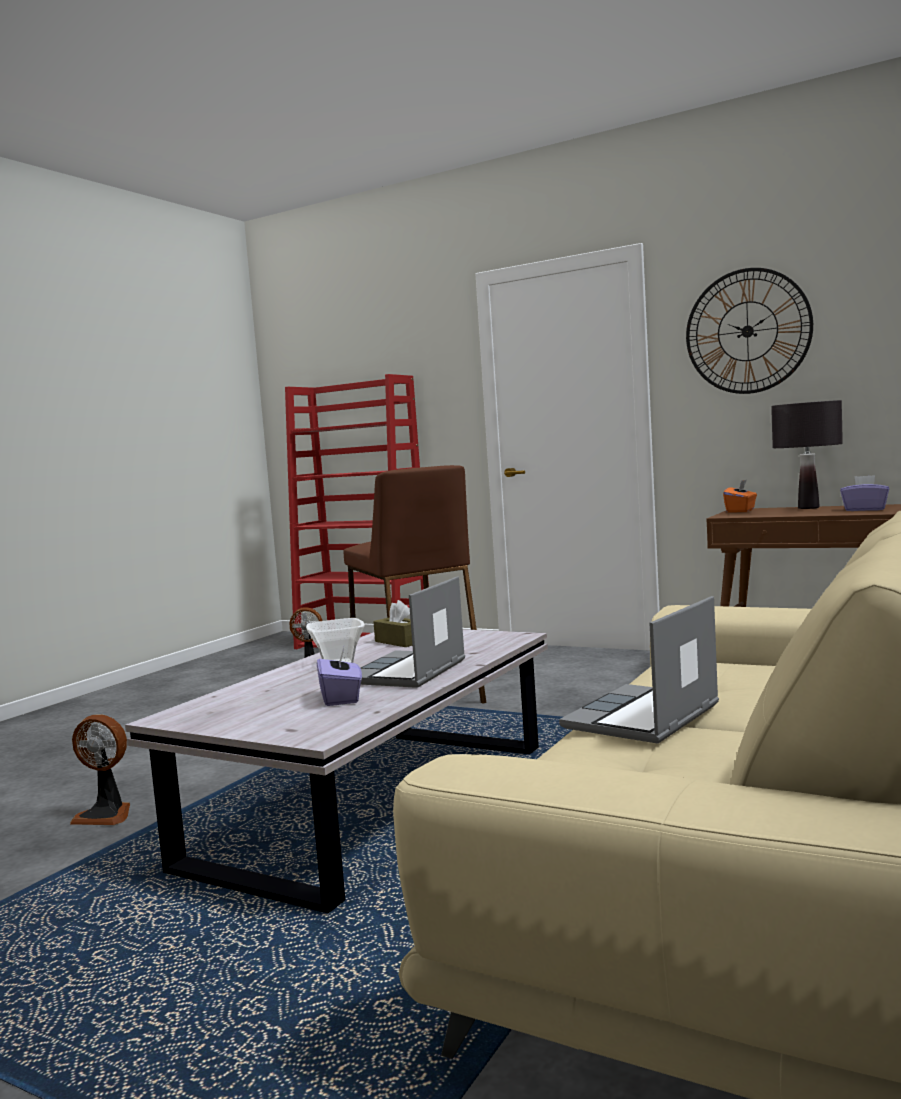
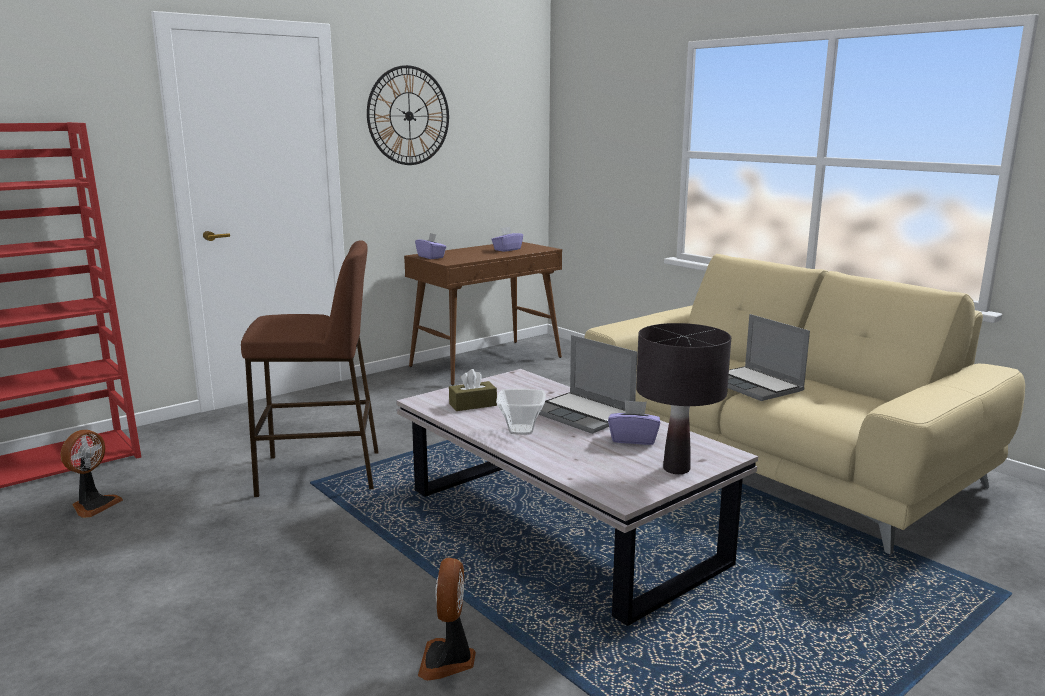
camera: 70 degrees left, 10 degrees up
(106, 815) = (448, 660): fan -> fan turned 150 degrees clockwise
(741, 511) = (431, 257): orange tissue box -> purple tissue box
(808, 508) = (462, 250): black table lamp -> black table lamp (676, 469)

